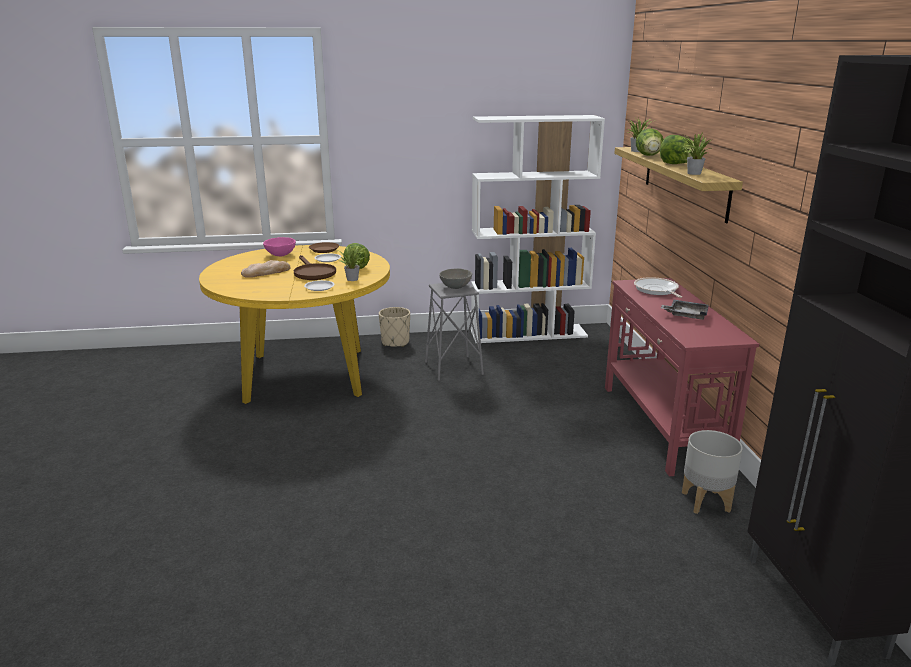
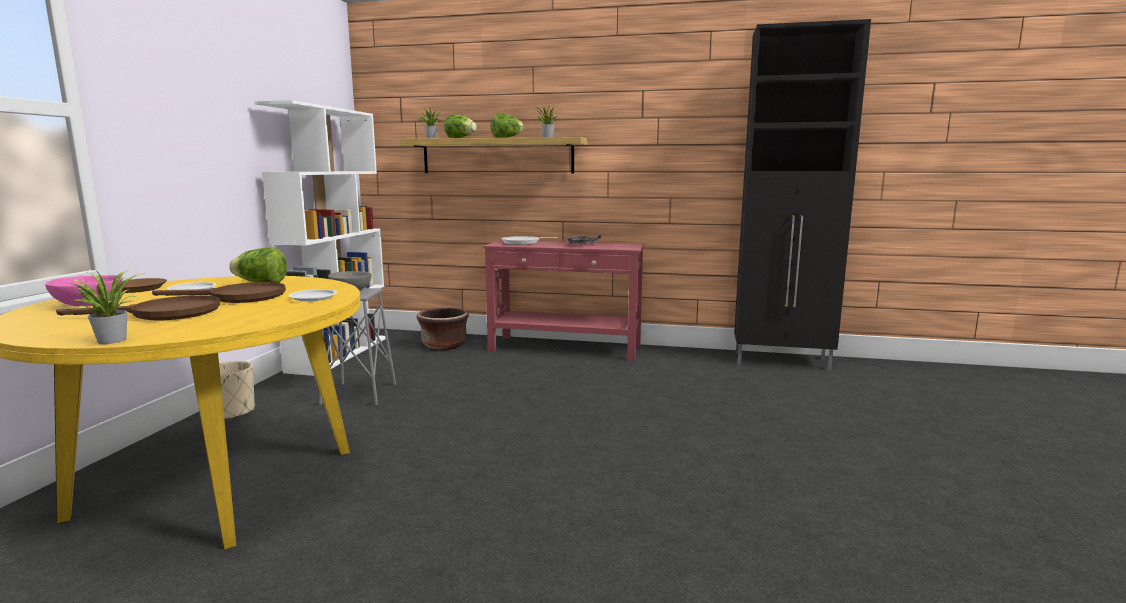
camera: 70 degrees left, 10 degrees down
(266, 272) = (164, 314): bread -> brown frying pan
(353, 279) = (312, 287): potted plant -> potted plant (112, 340)
(596, 365) = (444, 345): none -> brown planter
(706, 501) = (671, 359): grey planter -> none

